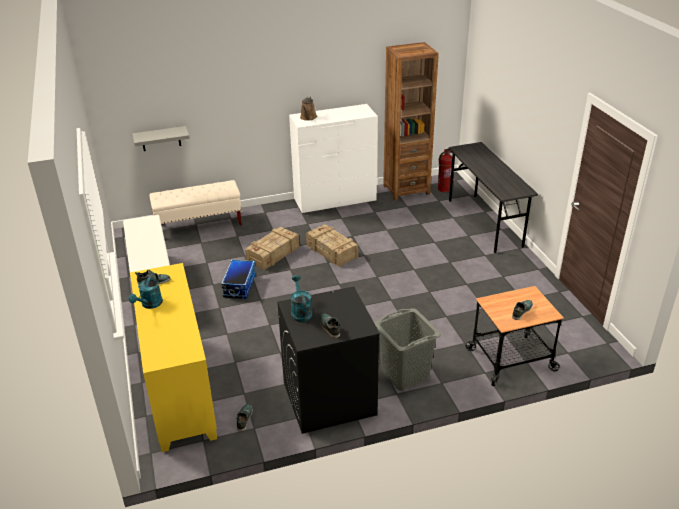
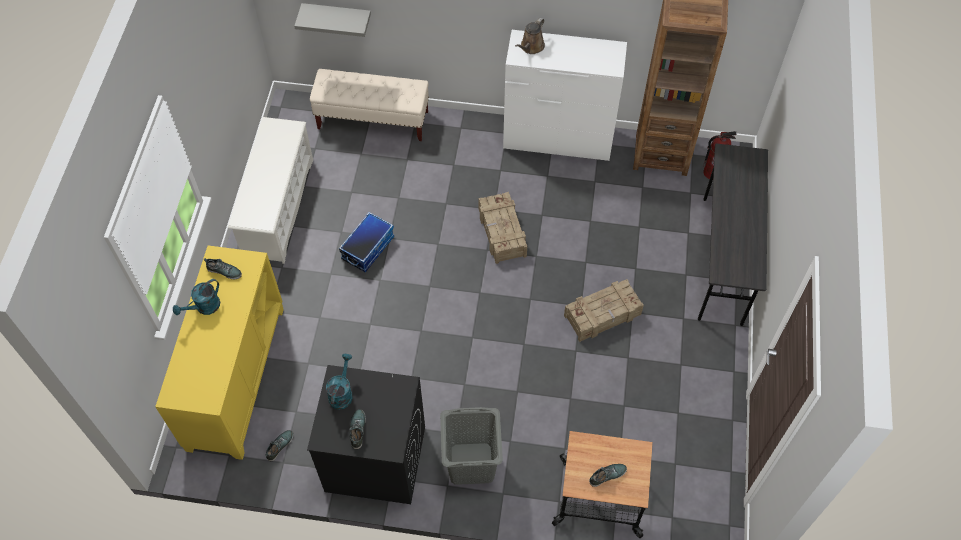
camera: 25 degrees right, 25 degrees up
(273, 254) = (432, 209): crate -> crate (603, 315)

